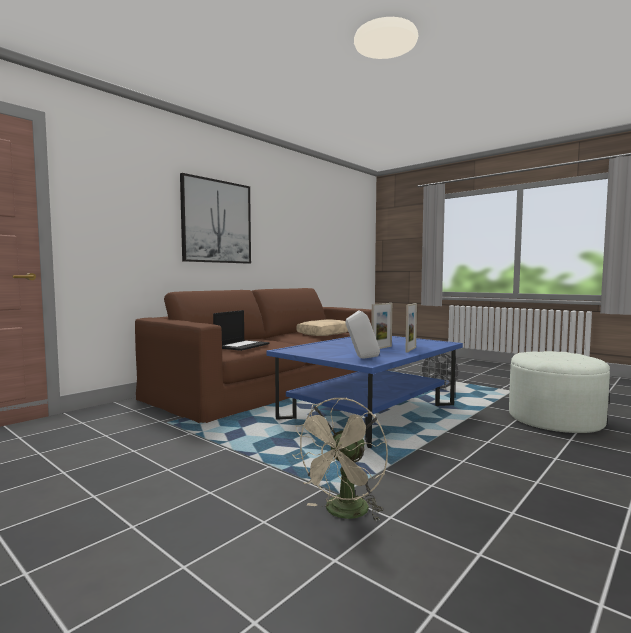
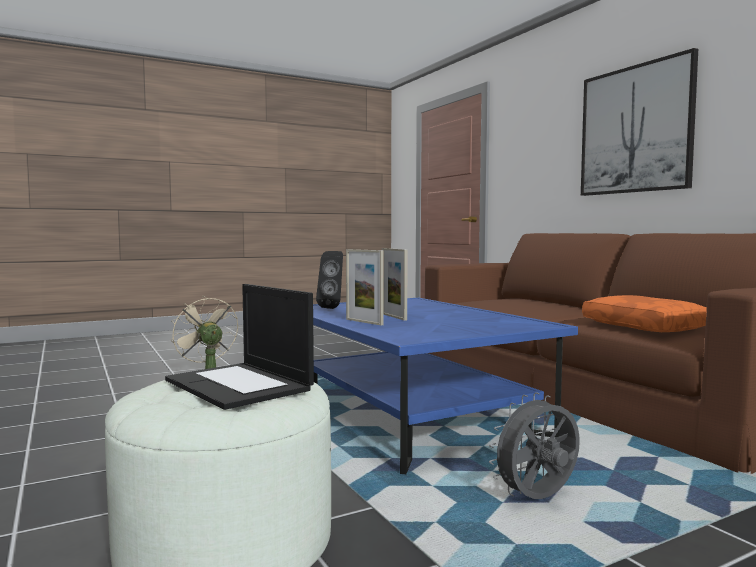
camera: 110 degrees right, 0 degrees up
(242, 345) = (499, 302): laptop -> laptop (240, 385)
(324, 334) = (645, 326): beige pillow -> orange pillow
(362, 358) = (333, 308): white speaker -> black speaker

